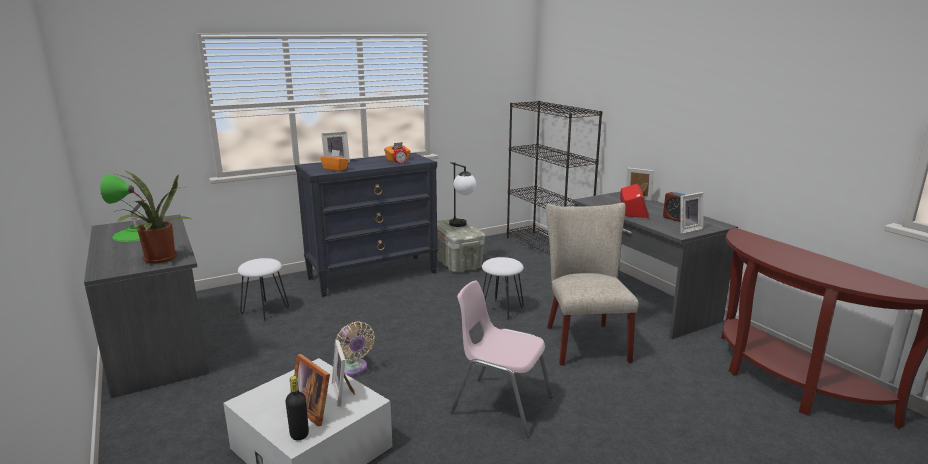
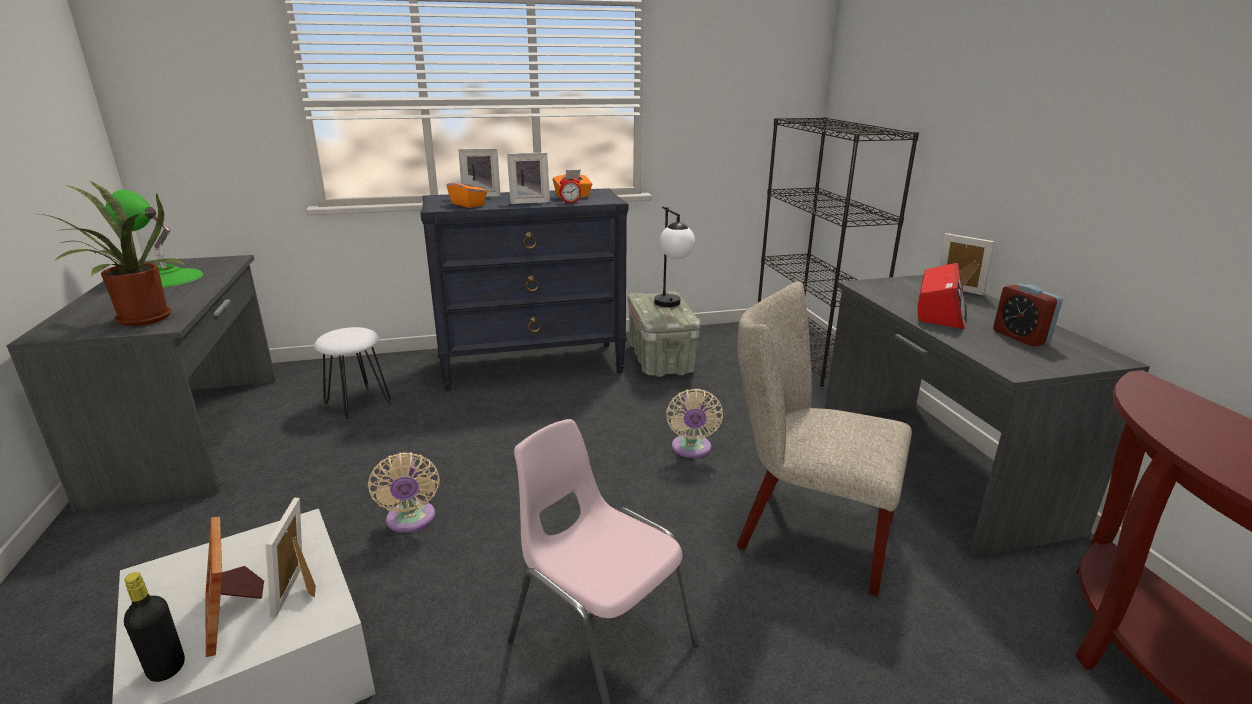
camera: 15 degrees right, 5 degrees up
(501, 309) = (691, 449): white stool -> beige fan
(583, 340) = (804, 531): beige chair -> beige chair turned 75 degrees counterclockwise
(687, 229) = (1034, 361): picture frame -> picture frame (529, 202)

